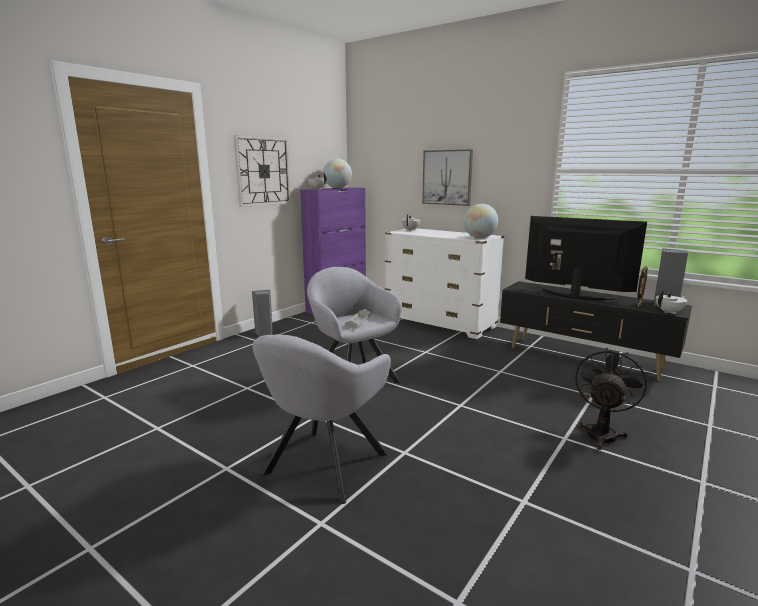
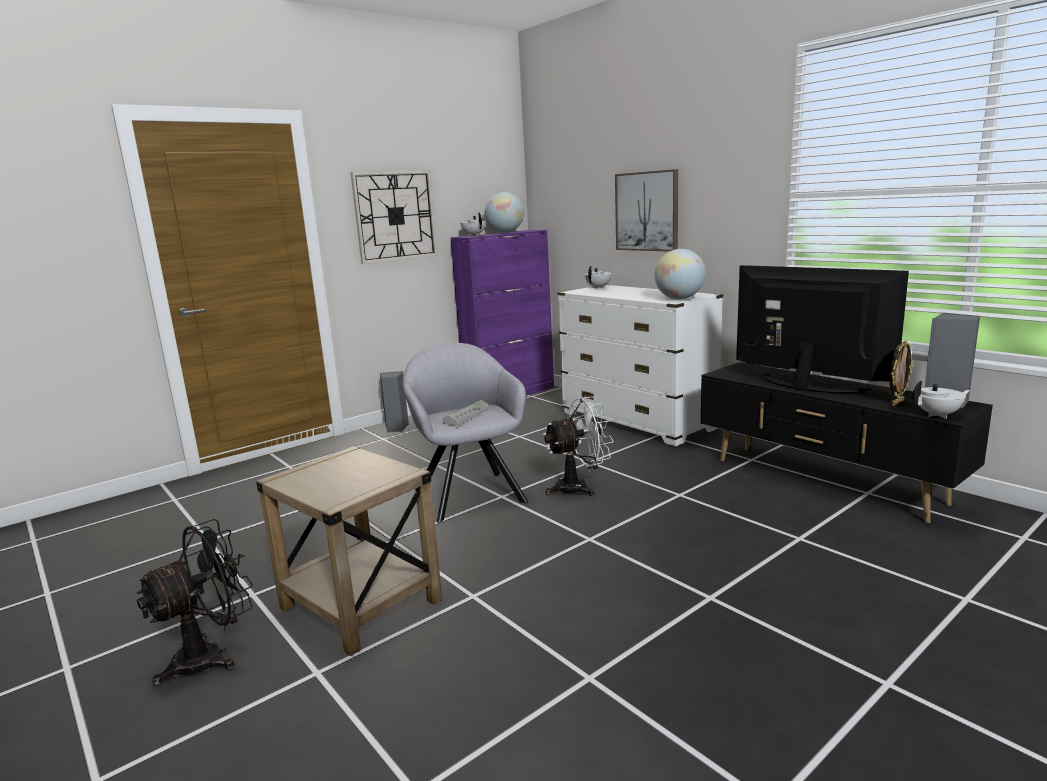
camera: 15 degrees right, 0 degrees up
(322, 467) = (360, 604): grey armchair -> beige side table
(429, 370) = (579, 487): none -> white fan
(602, 433) = (774, 595): black fan -> black fan (211, 656)

